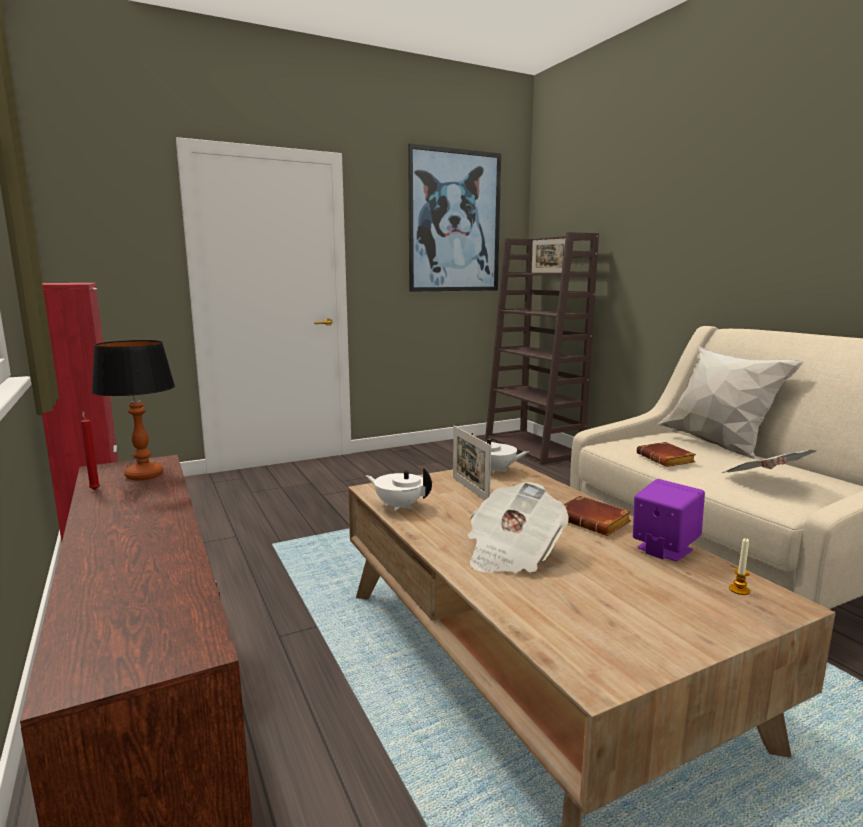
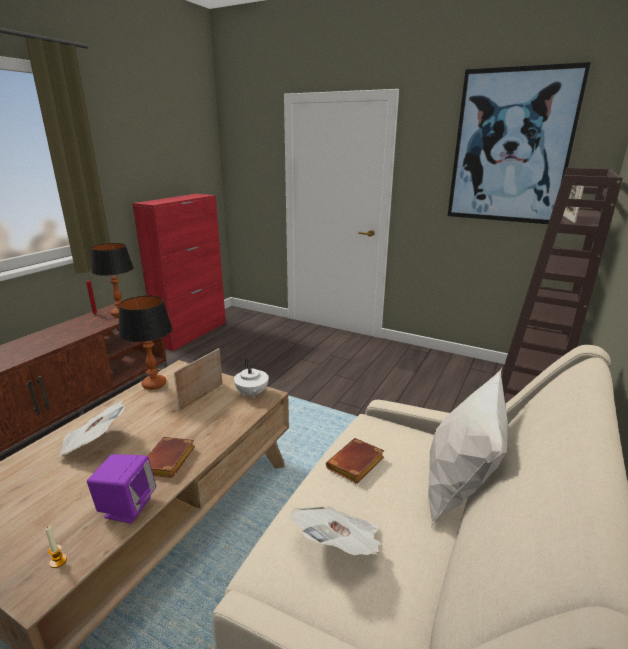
camera: 55 degrees right, 10 degrees up
(399, 506) = (154, 384): white teapot -> table lamp

